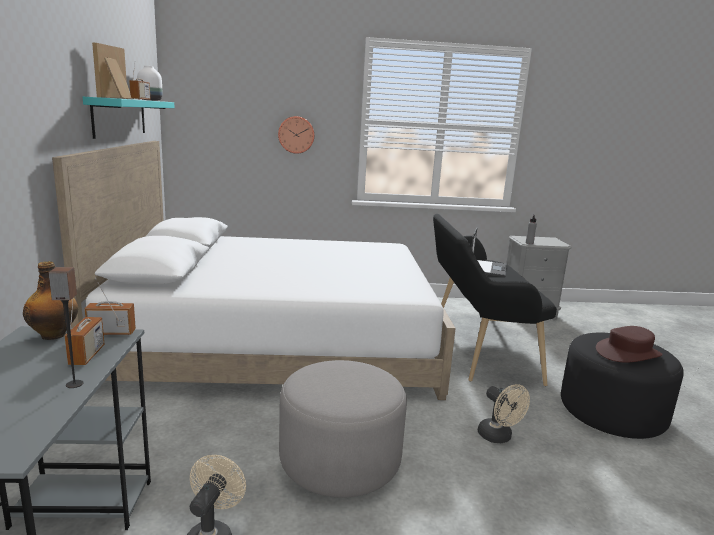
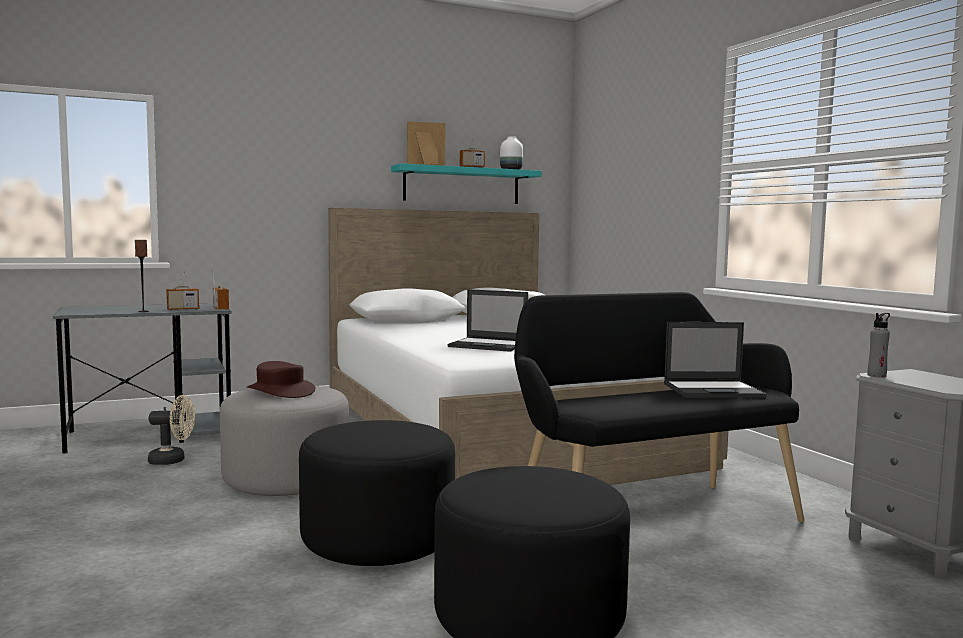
camera: 70 degrees right, 10 degrees down
(54, 335) = (211, 305): bottle -> none
(296, 134) = (661, 197): wall clock -> none
(353, 277) = (489, 345): none -> laptop
(498, 437) = (378, 539): beige fan -> black ottoman
(628, 353) = (510, 486): brown hat -> brown hat (280, 391)

